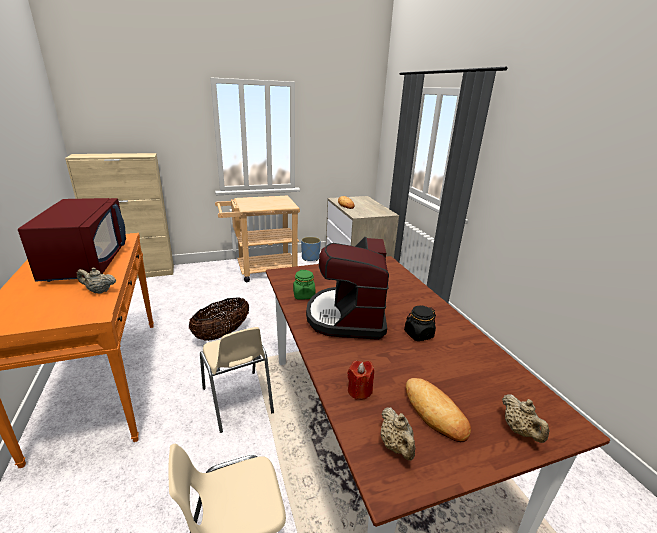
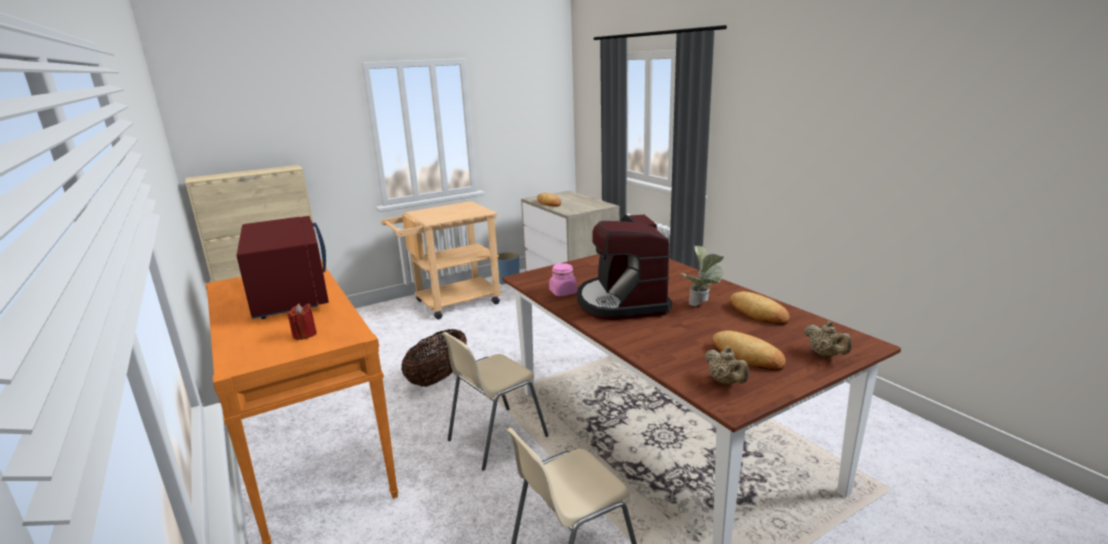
camera: 10 degrees left, 5 degrees down
(99, 291) = (335, 318): beige teapot -> none
(237, 401) = (496, 438): beige chair -> beige chair turned 90 degrees clockwise
(304, 295) = (563, 292): green jar -> pink jar
(359, 391) = (670, 353): red candle -> red candle (304, 335)
(418, 334) = (702, 305): black jar -> potted plant
(468, 355) = (758, 313): none -> bread

